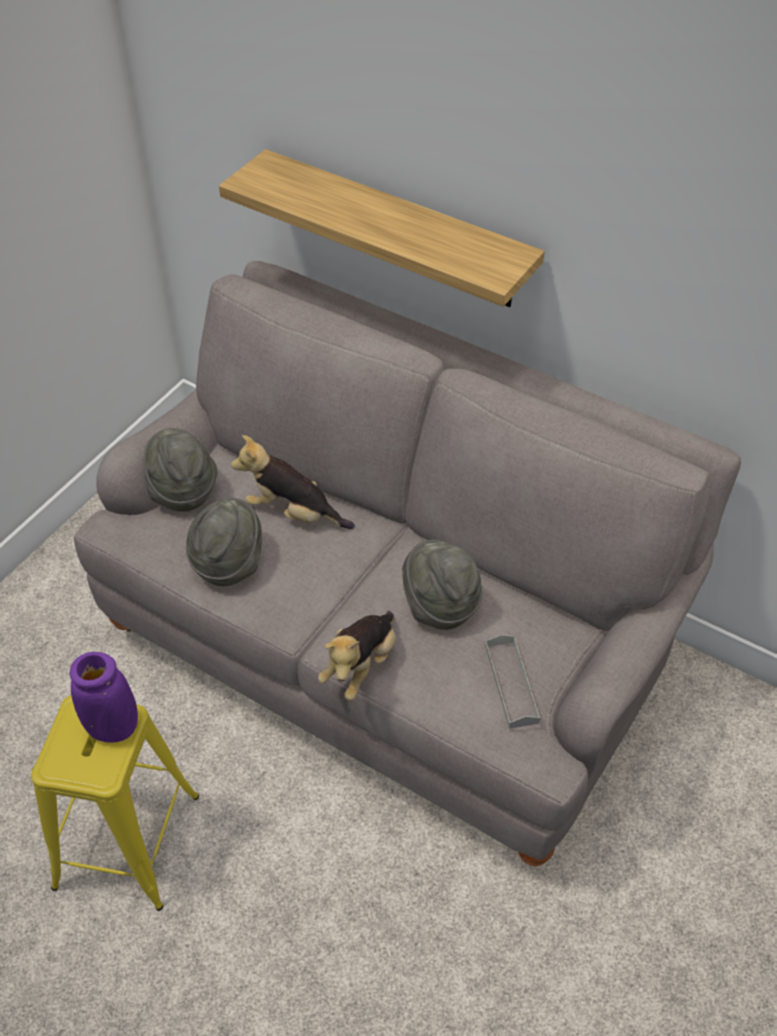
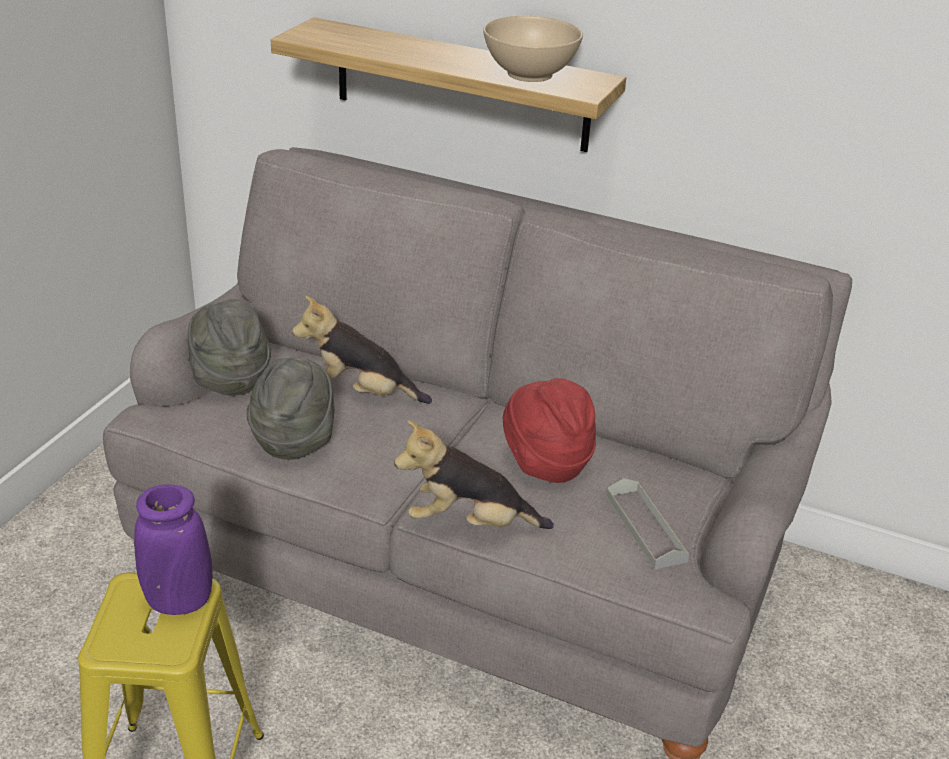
camera: 10 degrees left, 15 degrees down
(361, 665) = (469, 523): plush toy -> plush toy turned 75 degrees clockwise
(440, 605) = (546, 462): grey hat -> red hat
(450, 246) = (529, 74): none -> beige bowl

